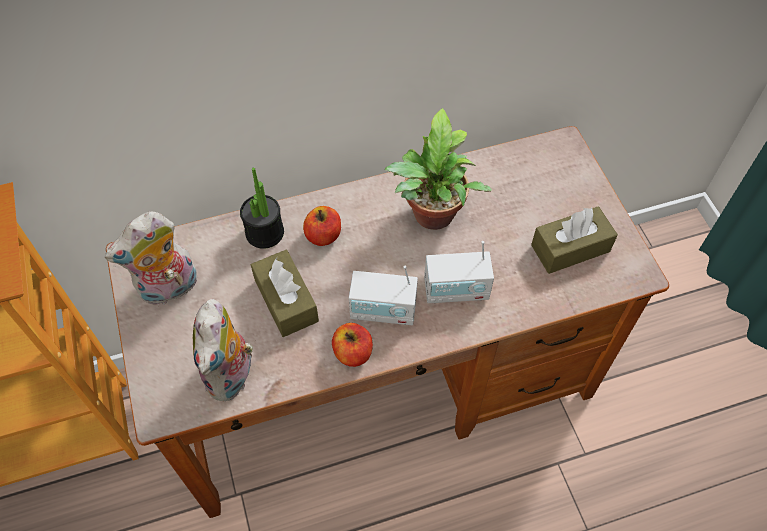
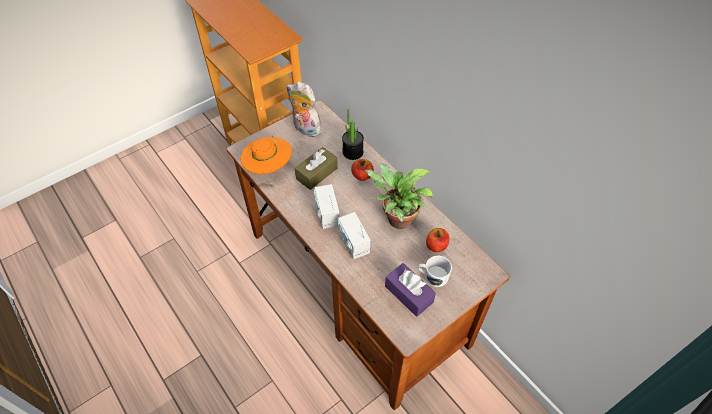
camera: 70 degrees right, 5 degrees down
(232, 376) = (268, 167): plush toy -> orange hat
(353, 352) = (297, 209): apple -> apple (436, 246)
(548, 209) = (432, 276): none -> white mug
(570, 248) = (409, 294): brown tissue box -> purple tissue box

